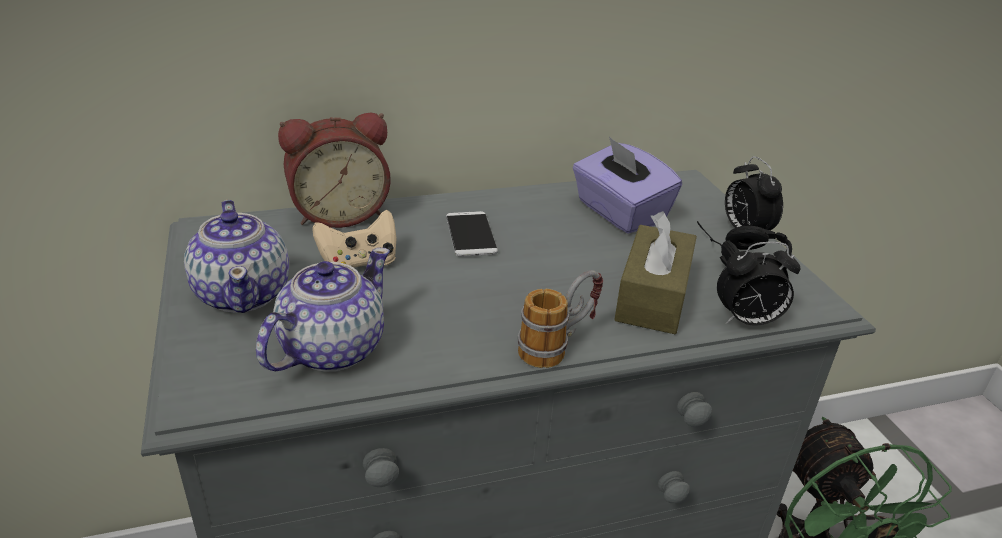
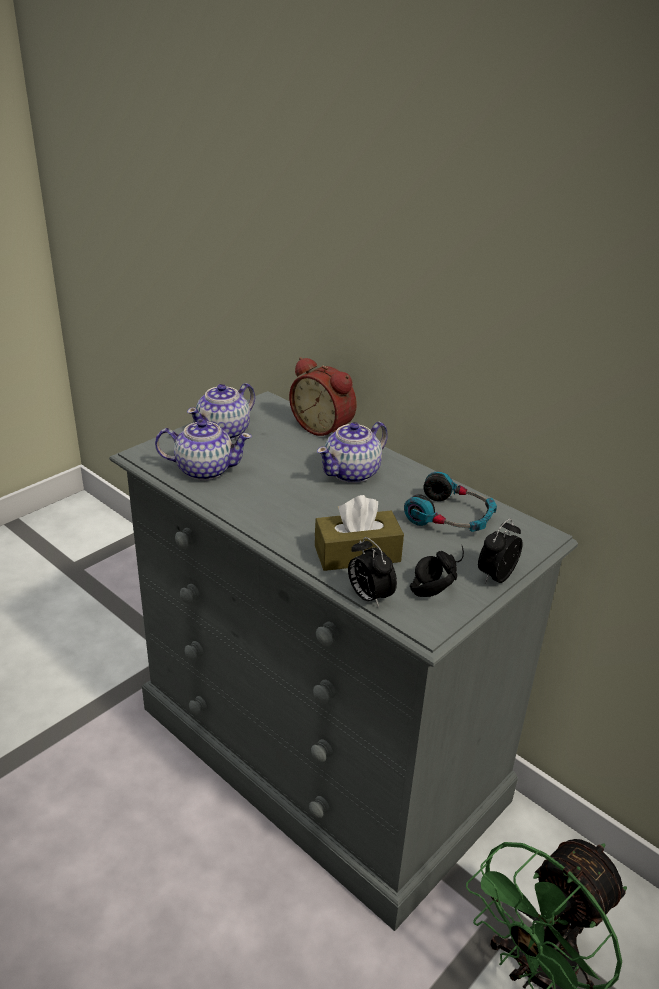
camera: 60 degrees right, 0 degrees up
(359, 262) = (283, 450): beige game controller -> none
(471, 234) = (352, 473): phone -> teapot
(558, 346) = (271, 533): mug -> none
(619, 213) = (450, 517): purple tissue box -> headphones

